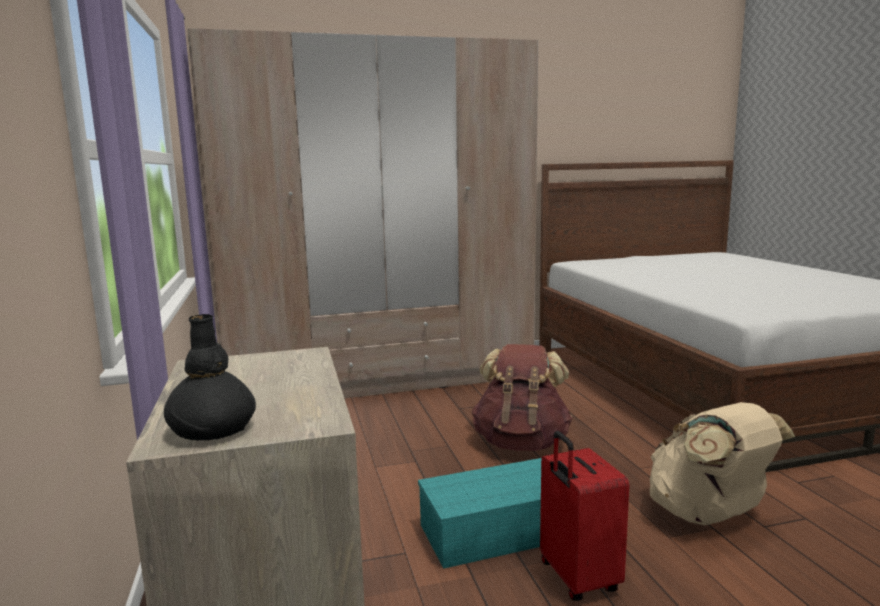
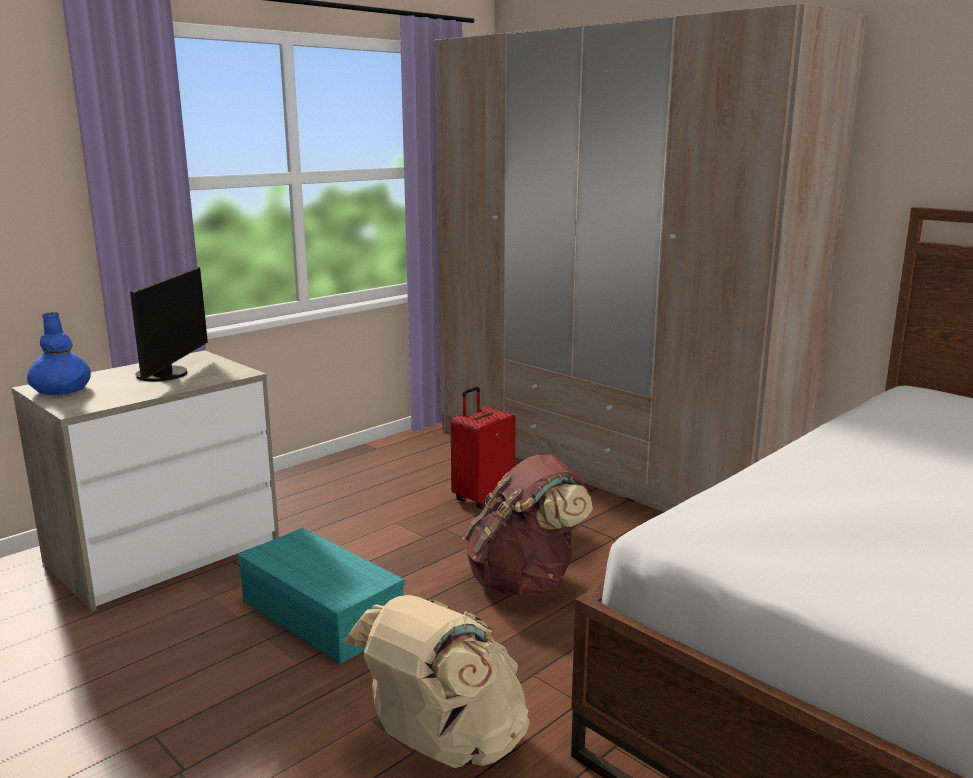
camera: 60 degrees right, 5 degrees up
(212, 429) = (62, 389): black vase -> blue vase
(252, 378) = (167, 374): none -> monitor
(577, 578) = (259, 671): red suitcase -> red suitcase (482, 498)

